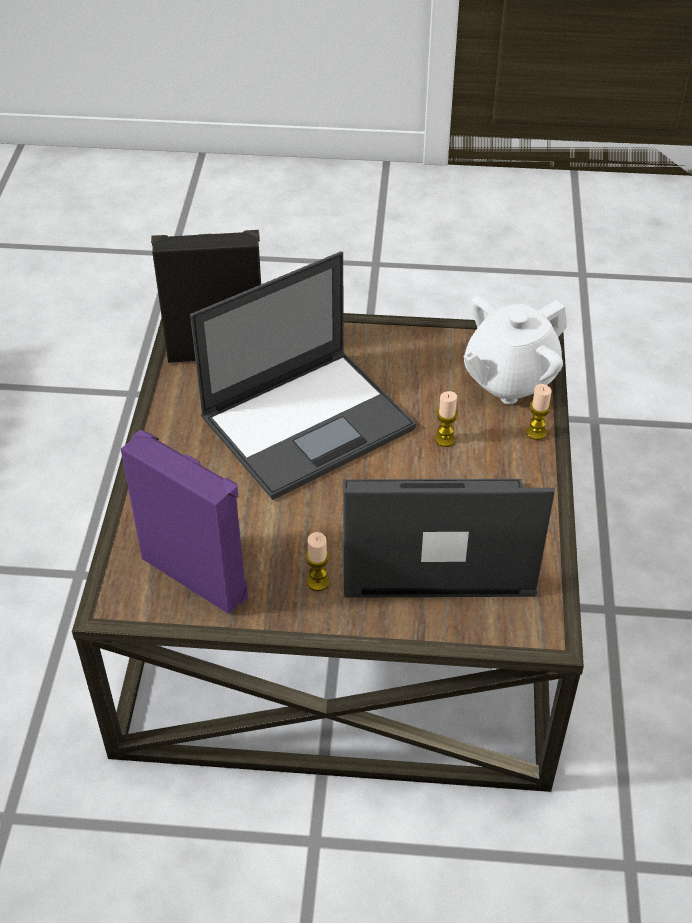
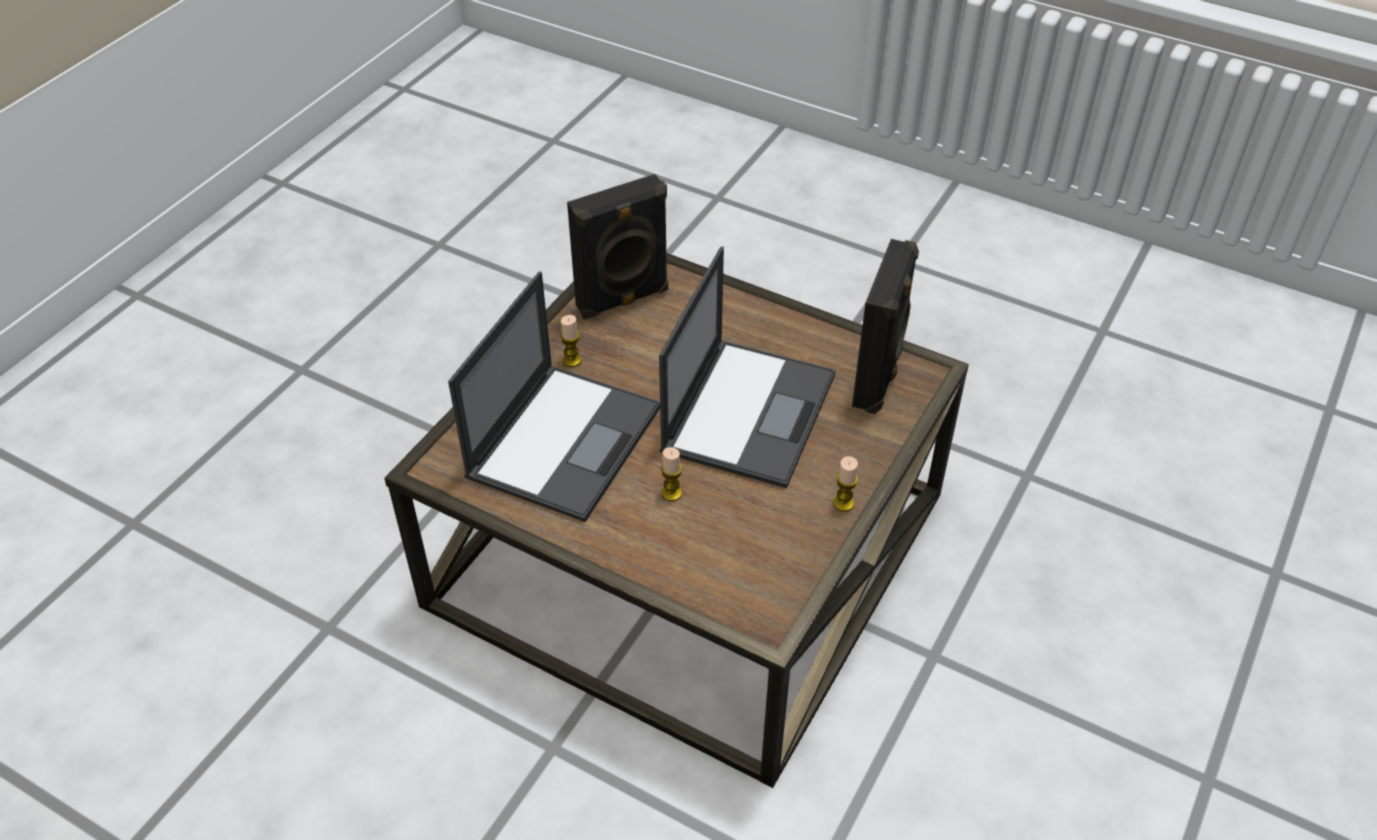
camera: 115 degrees right, 0 degrees up
(197, 574) = (623, 300): purple speaker -> black speaker
(309, 421) = (749, 411): laptop -> laptop turned 150 degrees counterclockwise
(509, 379) = (722, 576): white teapot -> none
(536, 432) = (637, 563): candle -> candle (843, 503)

